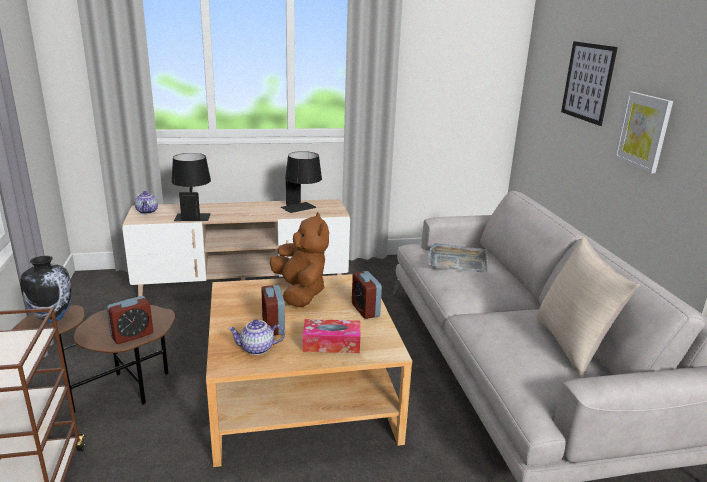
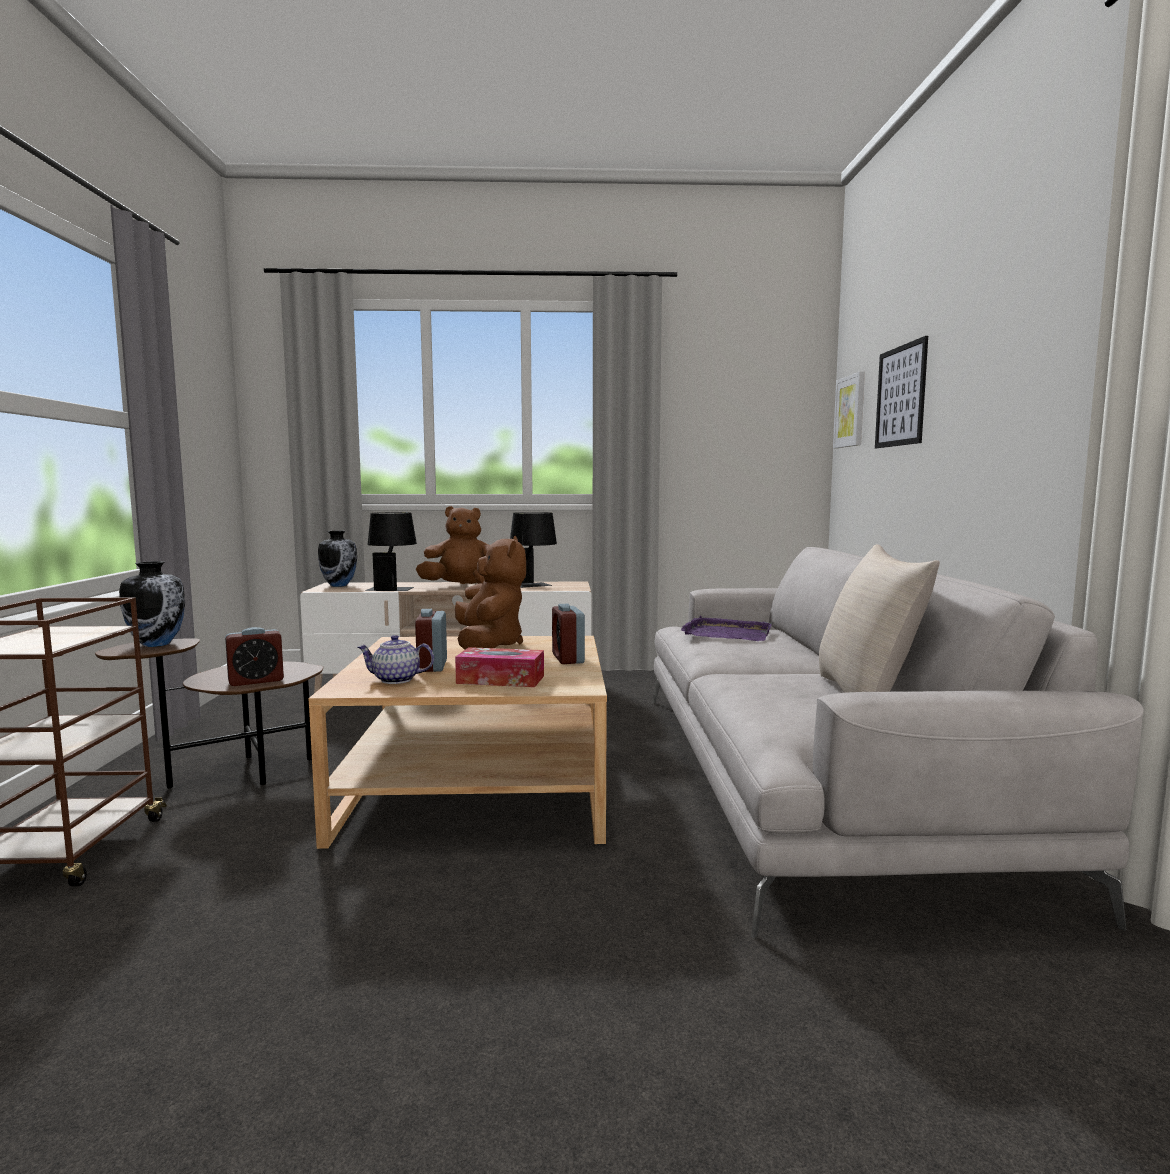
camera: 10 degrees right, 15 degrees down
(147, 211) = (339, 585): teapot -> vase
(248, 212) = (462, 587): none -> brown plush toy
(456, 261) = (726, 634): grey tray -> purple tray
(643, 131) = (970, 424): picture -> picture (850, 411)

